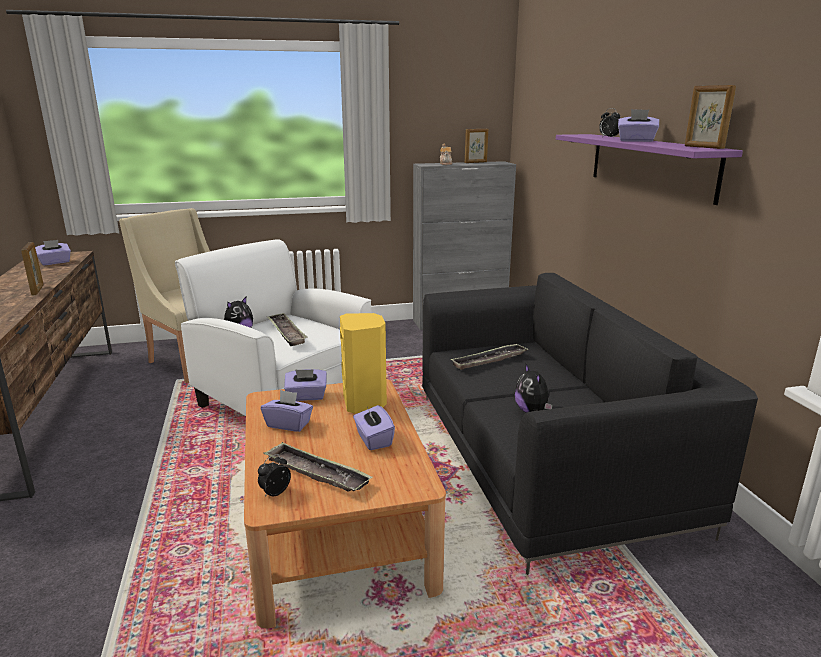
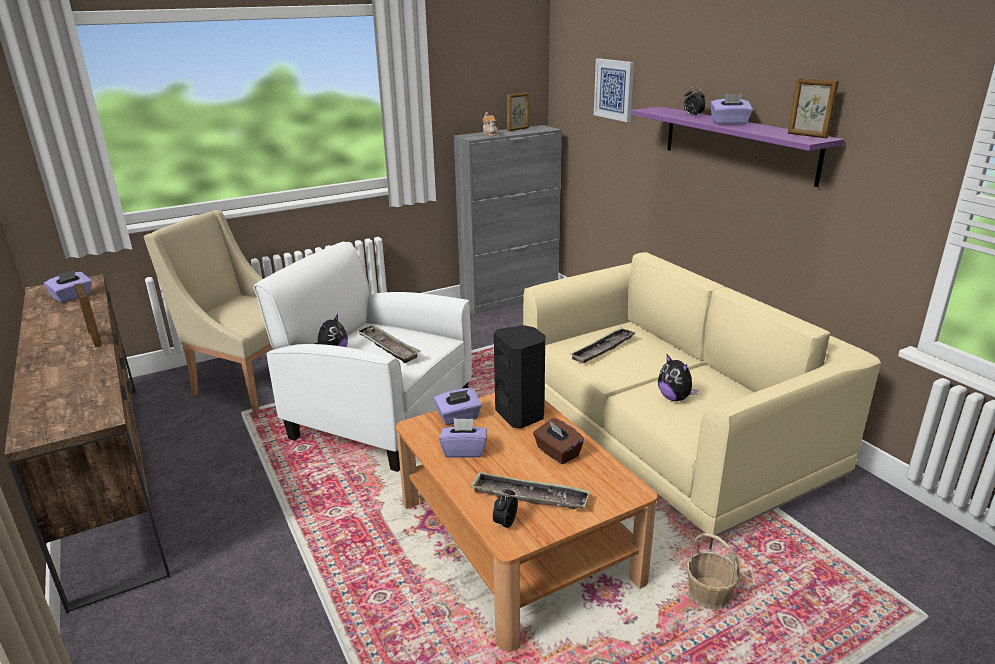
camera: 15 degrees left, 5 degrees up
(365, 403) = (521, 415): yellow speaker -> black speaker
(373, 439) = (557, 452): purple tissue box -> brown tissue box
(500, 621) = (709, 595): none -> basket
(547, 457) = (670, 435): black sofa -> beige sofa
(557, 122) = (614, 89): none -> picture

